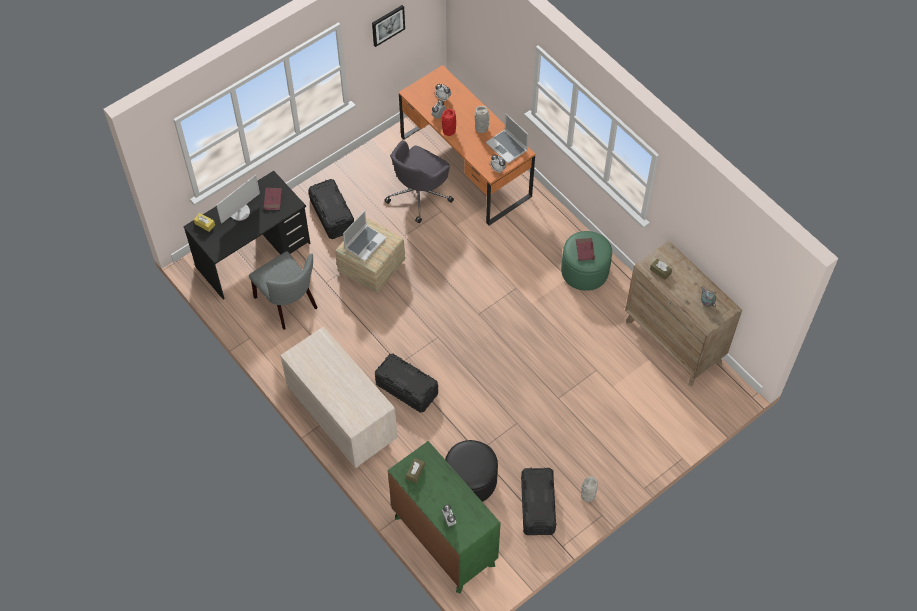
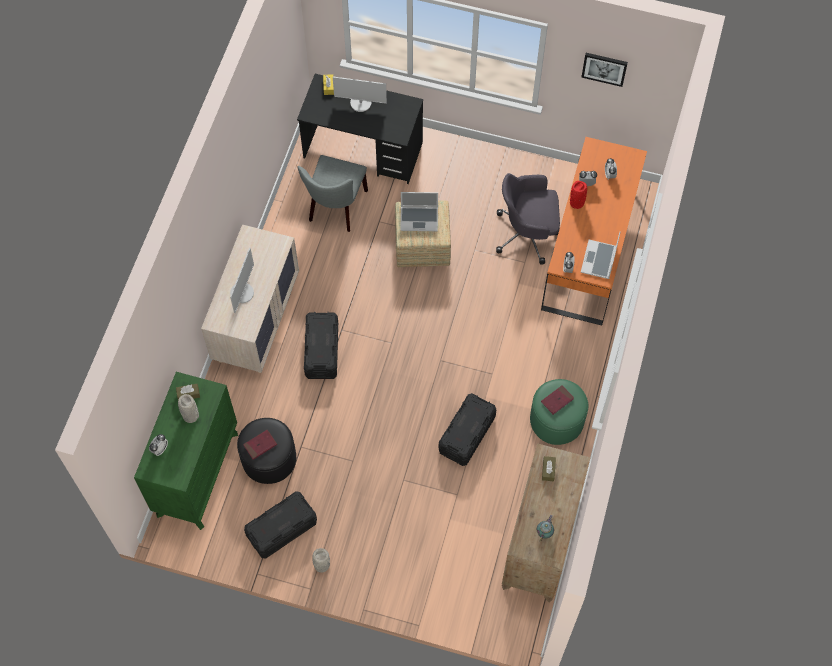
camera: 55 degrees right, 5 degrees up
(273, 200) = (392, 118): red book -> red book (260, 445)
(332, 215) = (450, 181): black storage box -> black storage box (466, 434)
(343, 390) = (242, 293): none -> monitor
(482, 128) = (602, 227): grey vase -> grey vase (191, 416)

